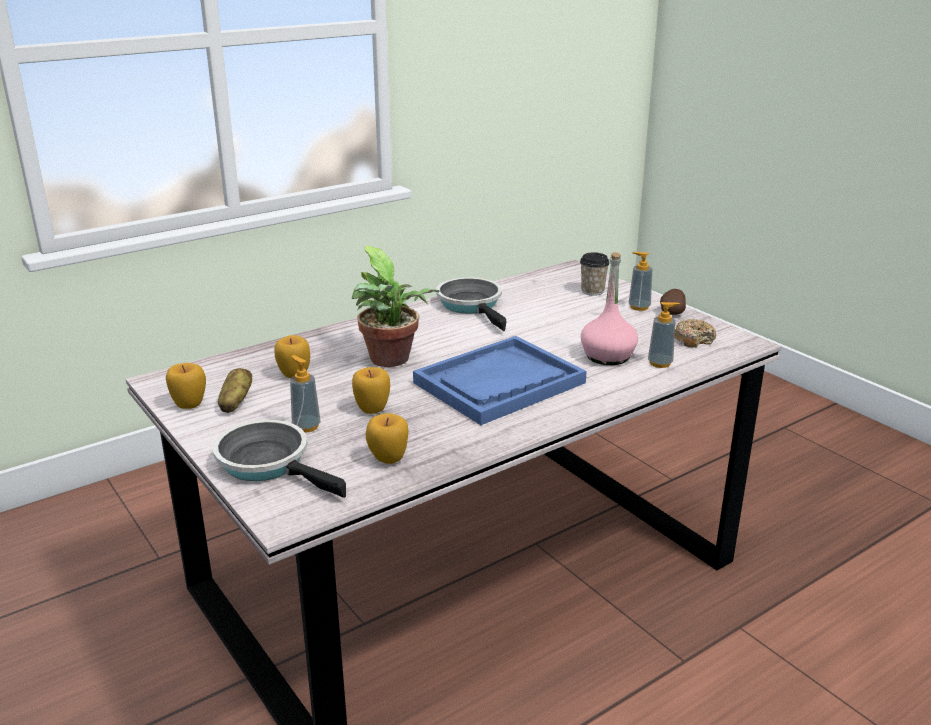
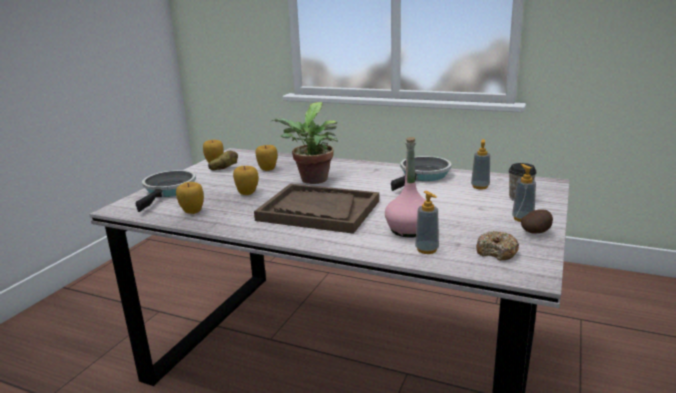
camera: 60 degrees right, 5 degrees down
(306, 426) = (213, 186): soap dispenser -> soap dispenser (480, 186)
(499, 383) = (318, 211): blue tray -> brown tray

